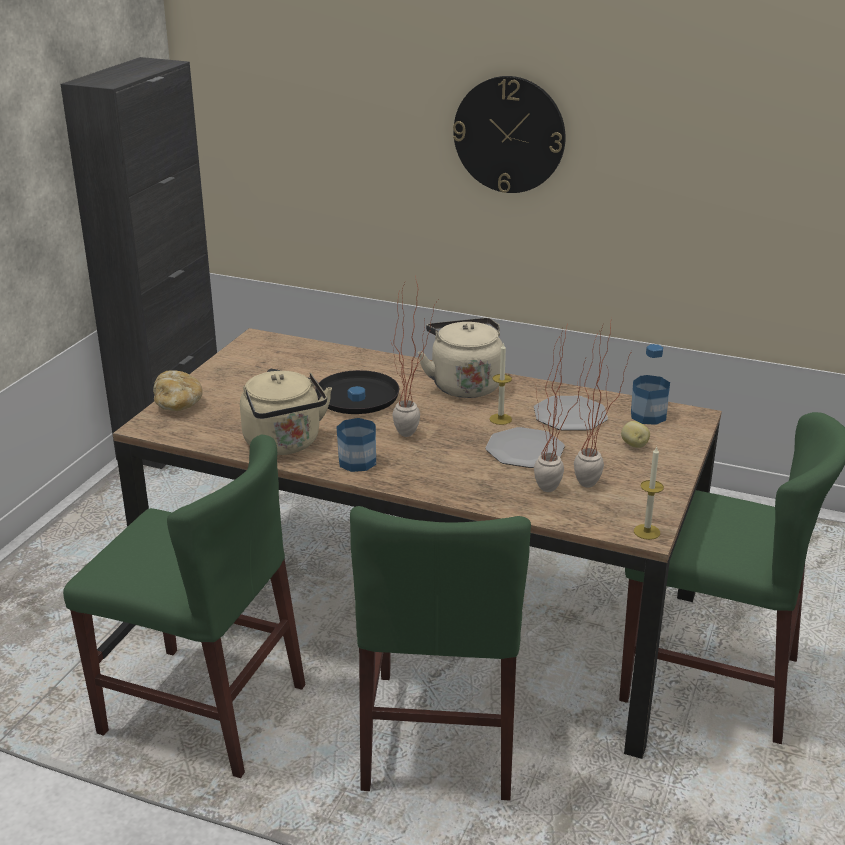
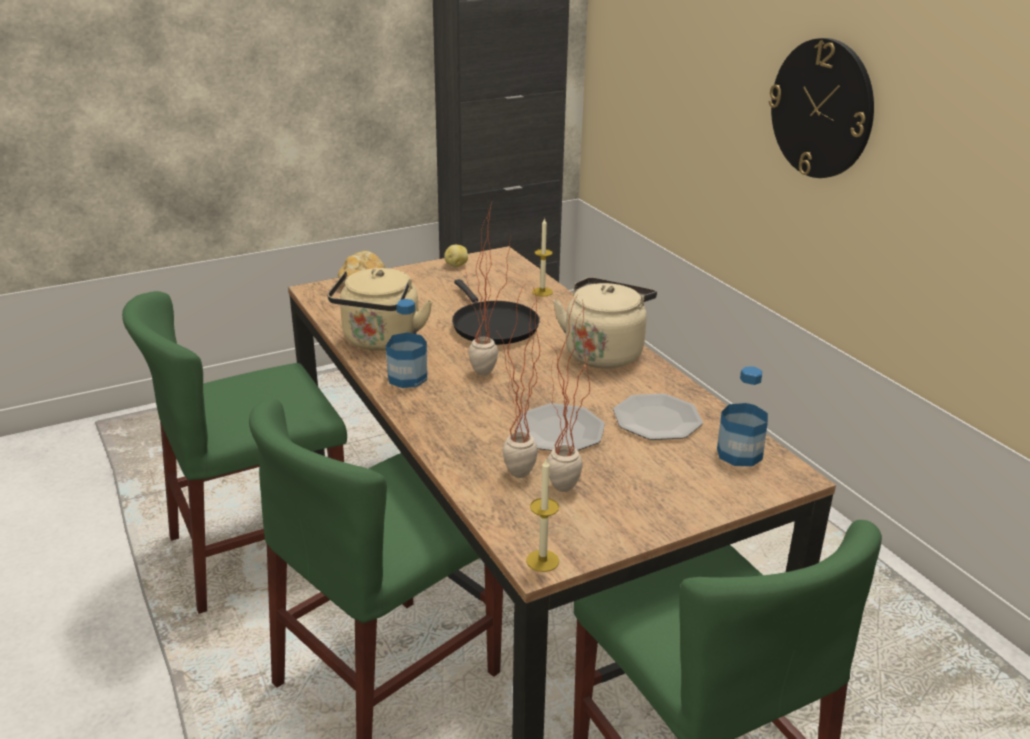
camera: 40 degrees right, 0 degrees up
(203, 710) = (259, 551): green chair -> green chair turned 90 degrees clockwise
(500, 419) = (585, 395): candle -> candle (542, 292)
(634, 445) = (675, 474): potato -> potato (456, 265)

